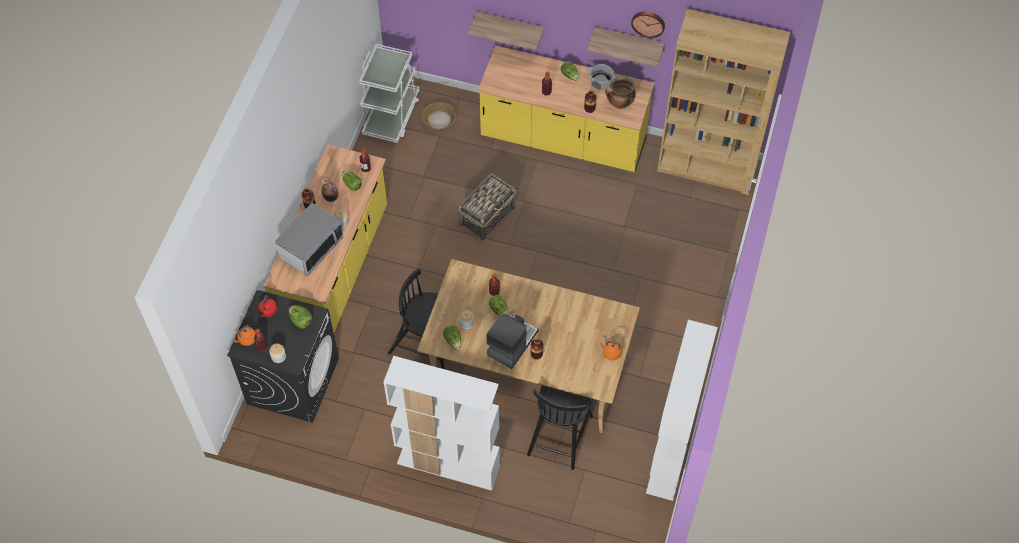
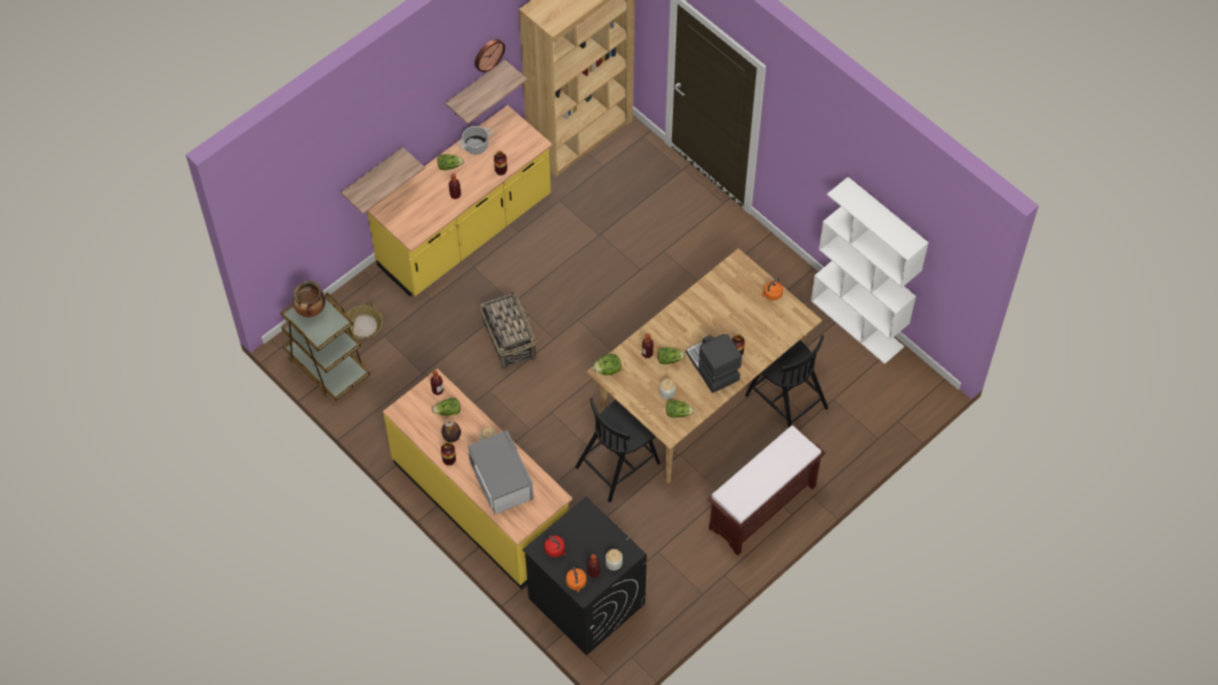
camera: 60 degrees left, 0 degrees up
(301, 321) = (585, 525): lettuce -> lettuce (608, 370)
(391, 116) = (327, 366): white cart -> brown cart
(447, 465) = (762, 508): white bookcase -> brown bench
(619, 104) = (512, 144): cooking pot -> cooking pot (311, 311)

